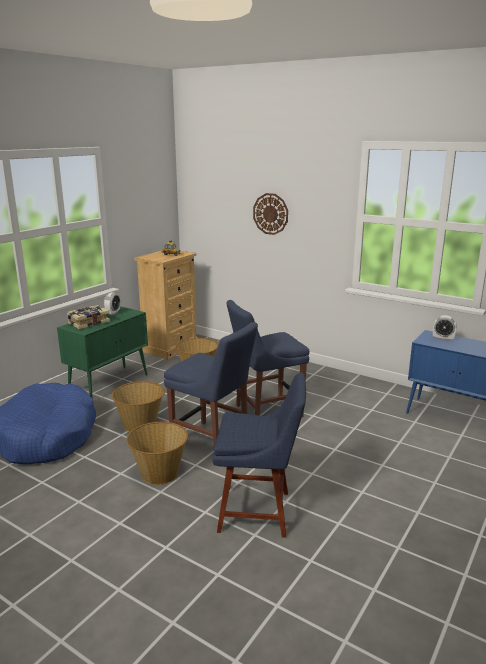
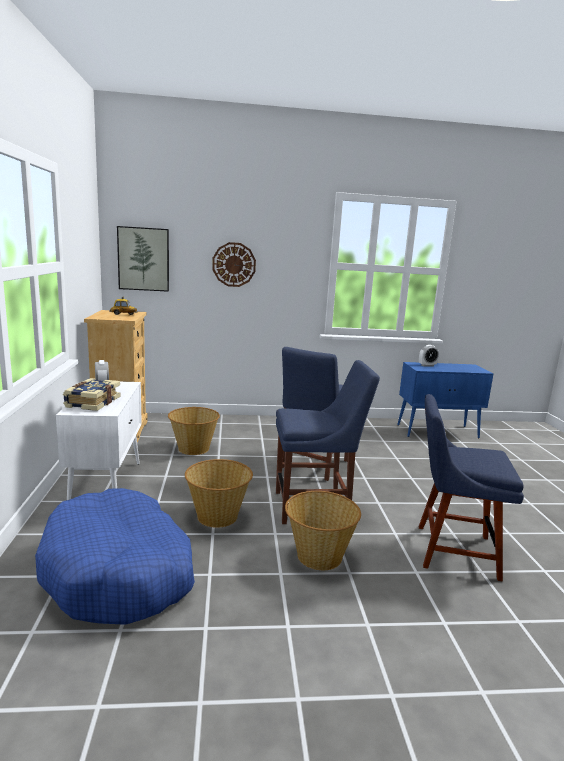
camera: 40 degrees left, 5 degrees down
(109, 384) = (106, 485): green cabinet -> white cabinet
(204, 207) = (143, 259): none -> picture
(259, 511) = (451, 550): blue chair -> blue chair turned 135 degrees counterclockwise

